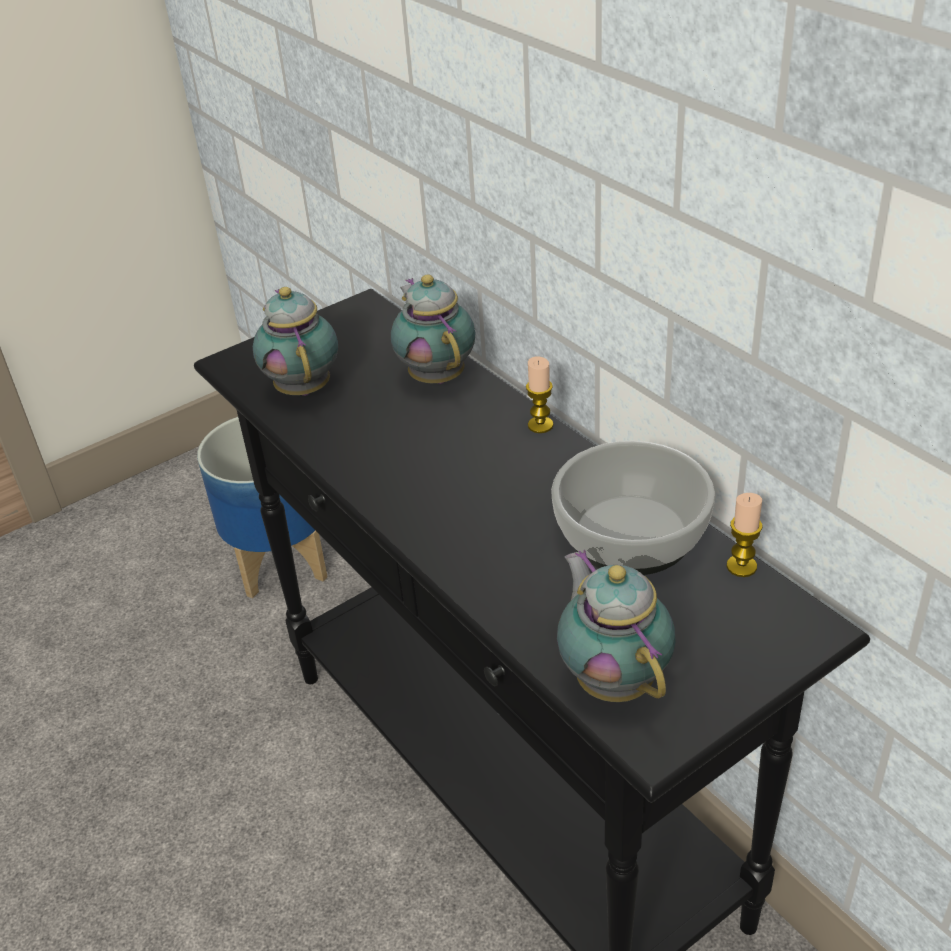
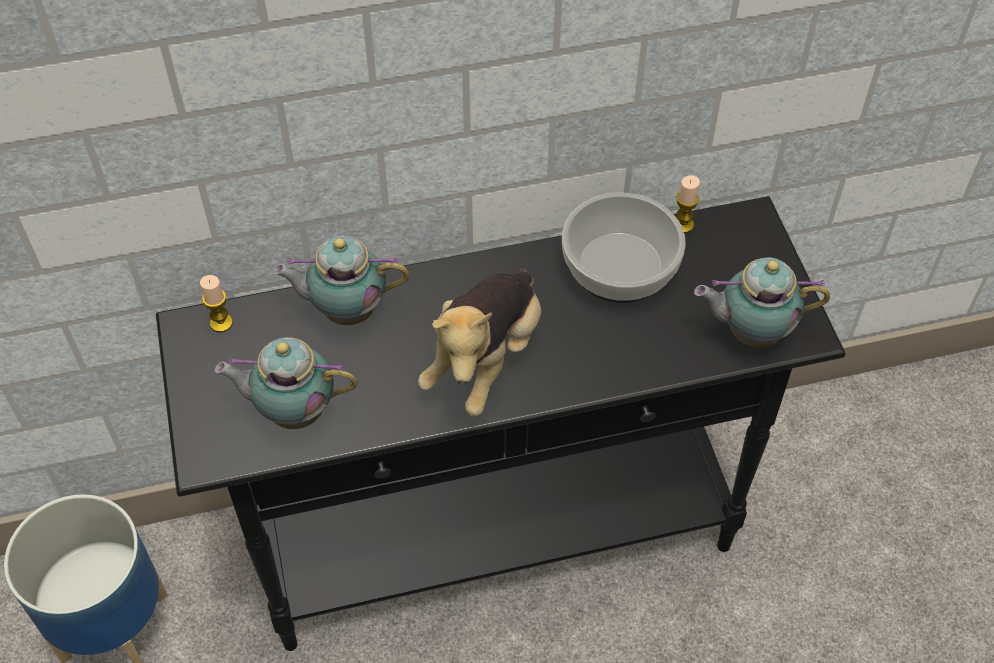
camera: 70 degrees left, 15 degrees up
(432, 478) = (486, 358): none -> plush toy
(540, 425) = (462, 268): candle -> candle (221, 323)

